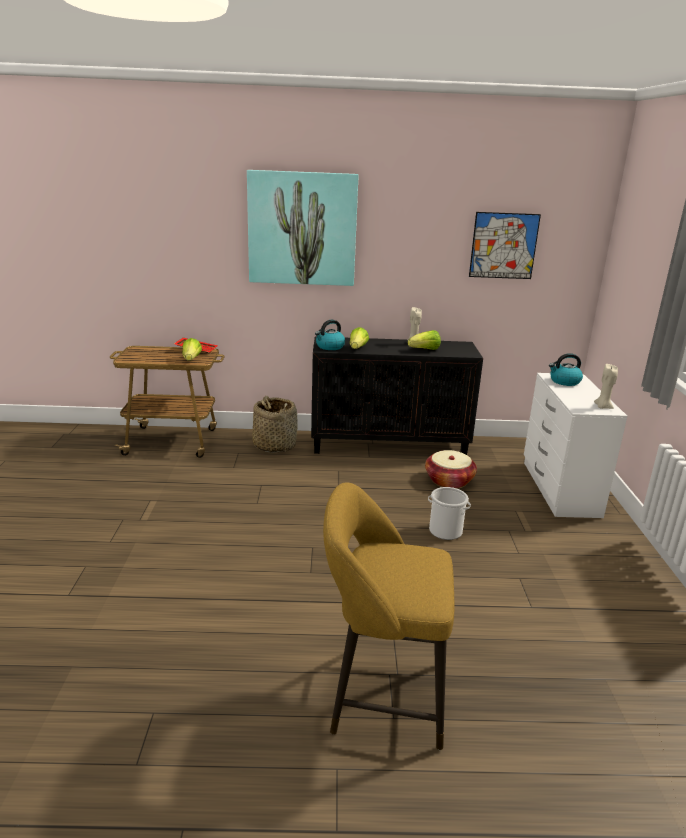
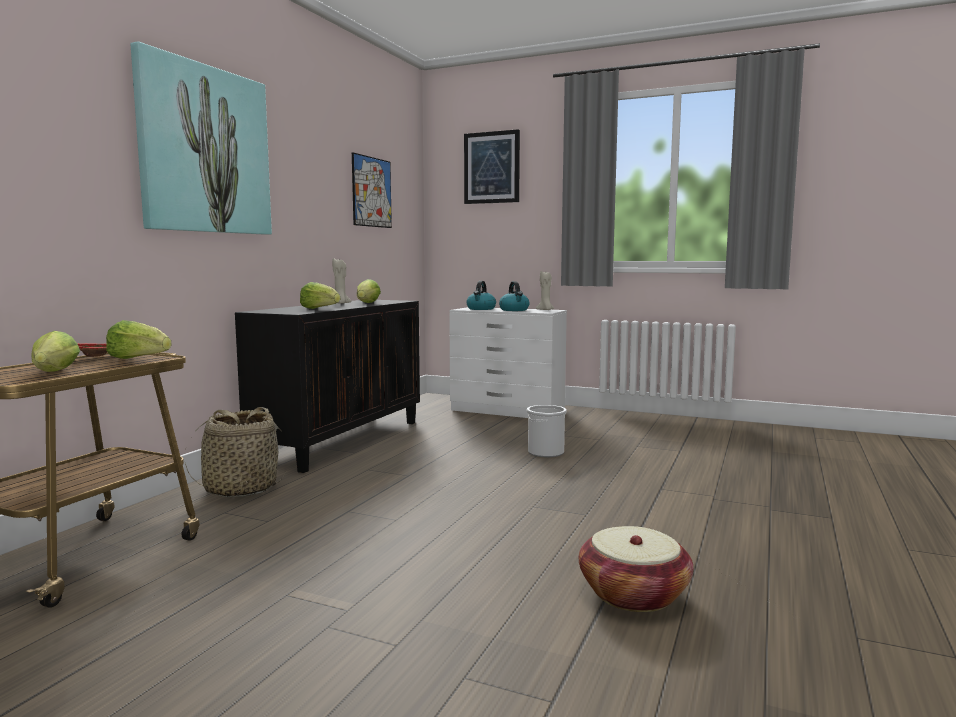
camera: 65 degrees left, 15 degrees down
(151, 357) = (54, 372): none -> lettuce
(329, 347) = (292, 311): kettle -> kettle (514, 310)
(380, 696) = (802, 517): yellow stool -> none
(449, 481) = (452, 435): basket -> basket (633, 594)
(648, 228) = (492, 167): none -> picture

